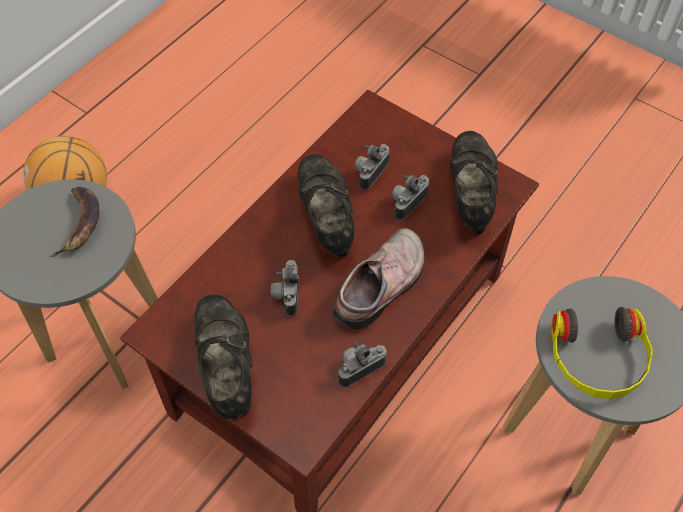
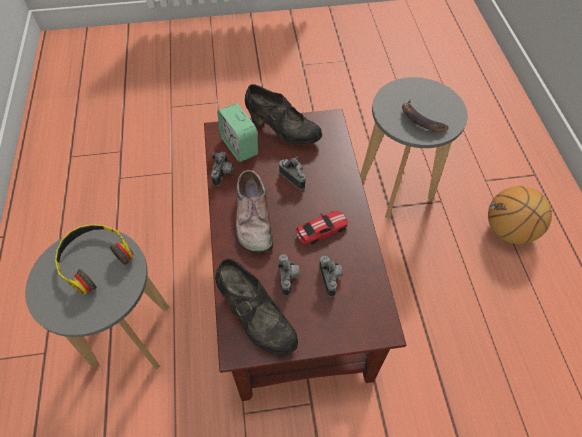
camera: 135 degrees right, 0 degrees up
(301, 391) = (239, 146): none -> alarm clock
(326, 218) = (321, 230): black shoe -> toy car

